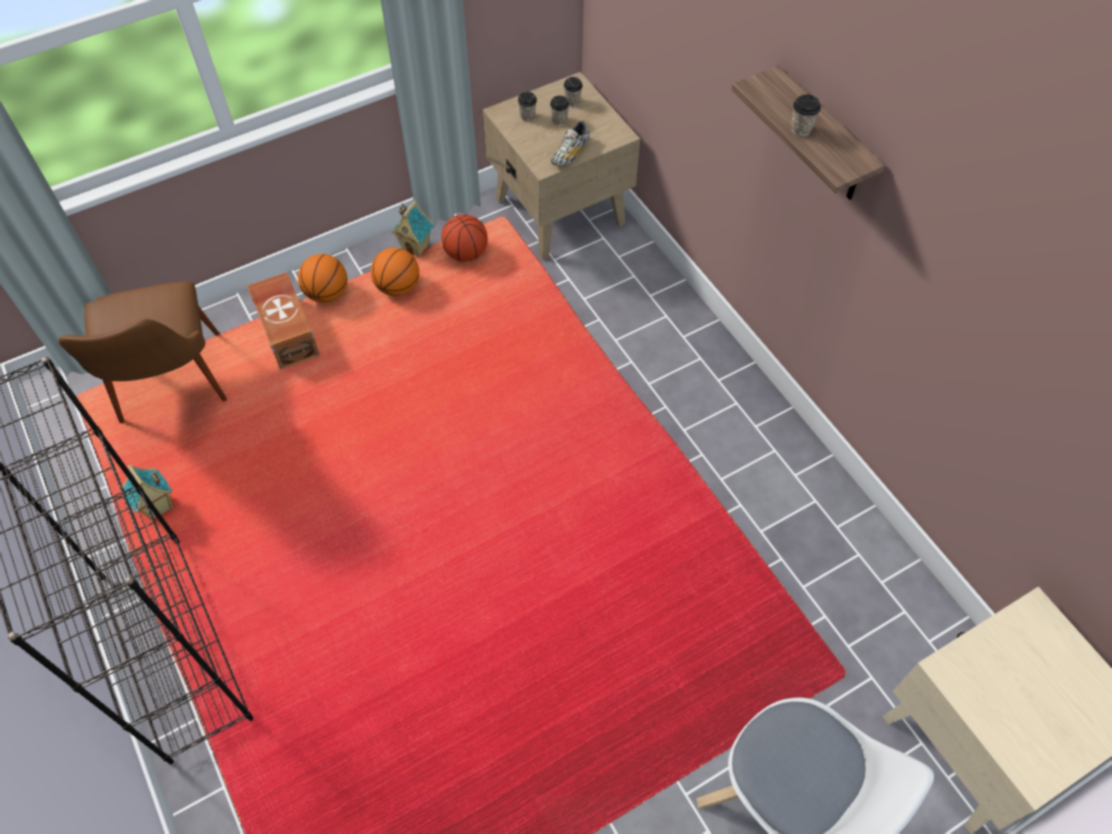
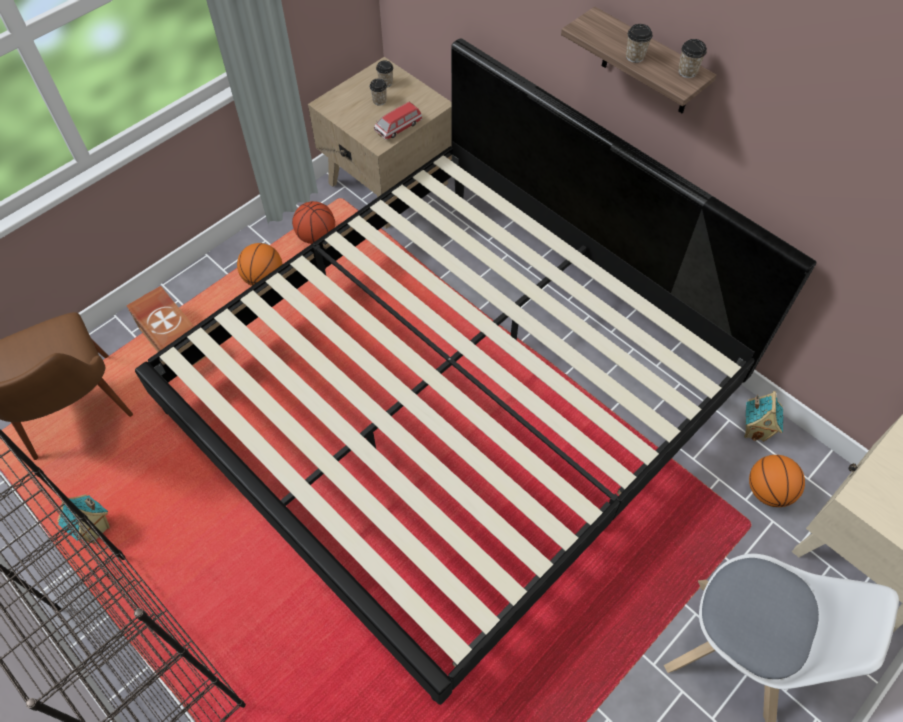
camera: 15 degrees left, 0 degrees up
(327, 293) = (200, 298): basketball -> basketball (768, 491)
(416, 248) = (270, 240): toy house -> toy house (755, 430)
(527, 116) = (350, 102): cup -> cup (687, 72)
(556, 460) = (452, 400): none -> bed
(570, 153) = (398, 127): shoe -> toy car

